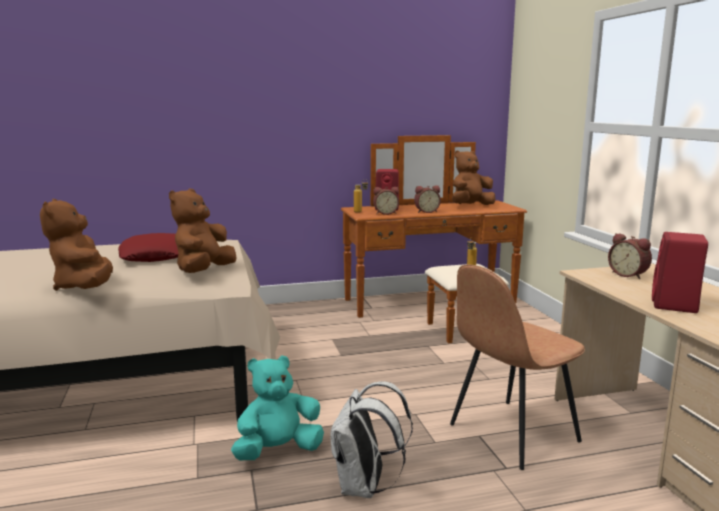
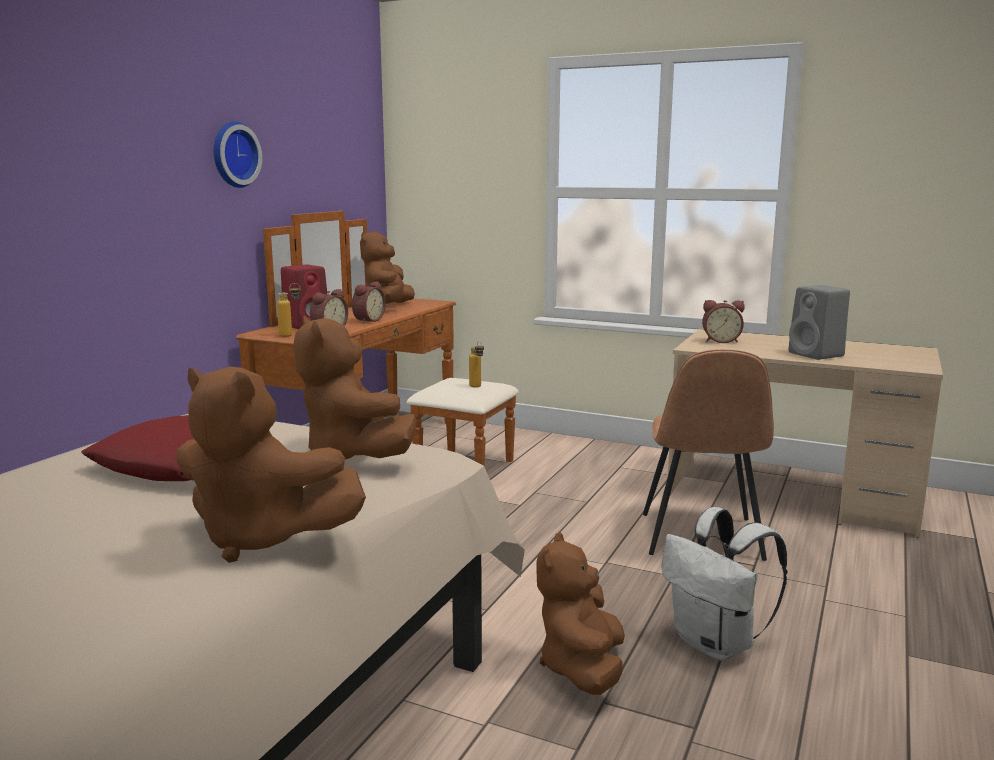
camera: 50 degrees left, 0 degrees up
(278, 451) = (582, 668): turquoise plush toy -> brown plush toy
(353, 97) = (233, 155): none -> wall clock
(675, 306) = (817, 355): red speaker -> grey speaker

